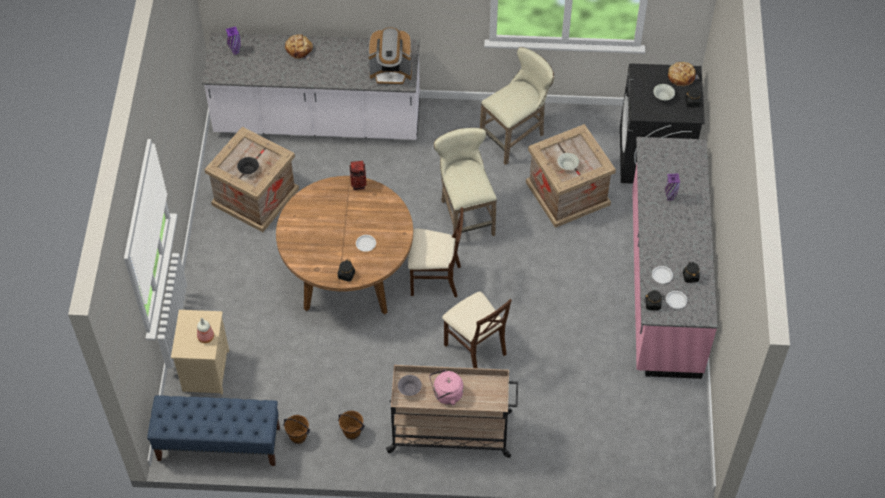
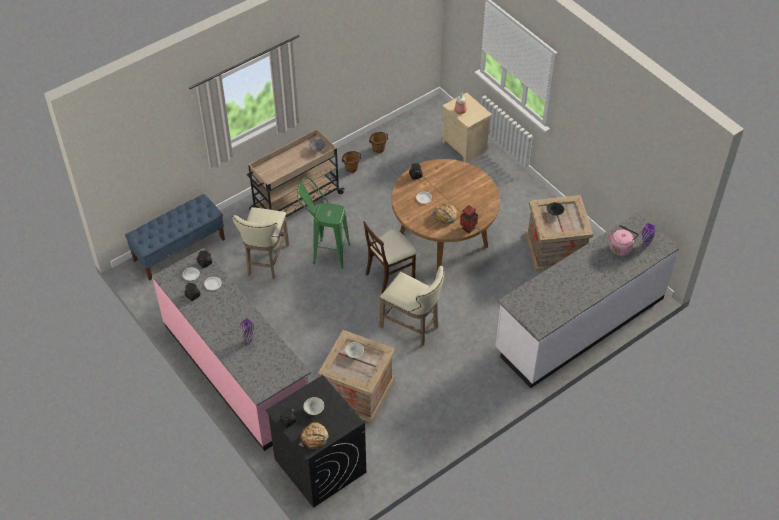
camera: 140 degrees right, 5 degrees down
(218, 444) = (416, 121): blue bench -> blue bench (179, 249)
(299, 49) = (608, 275): bread -> bread (445, 216)
(391, 72) = (529, 302): coffee machine -> none
(446, 394) = (294, 159): pink kettle -> pink kettle (620, 247)
(475, 348) = (325, 253): beige chair -> green stool
(516, 137) = (434, 408): beige stool -> beige stool (265, 261)

